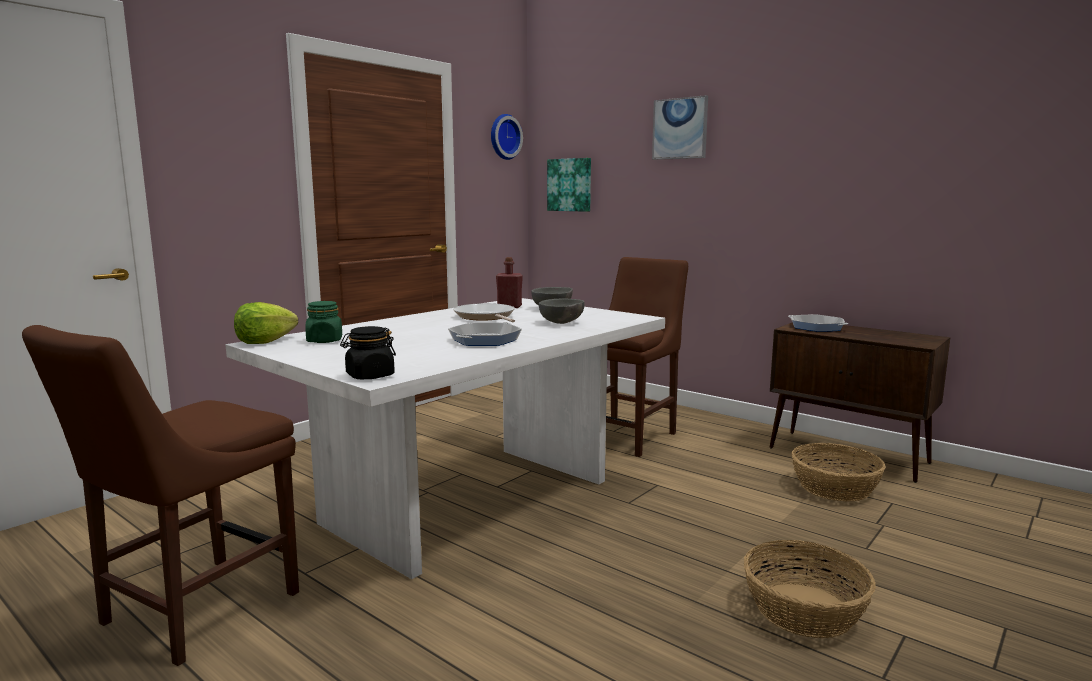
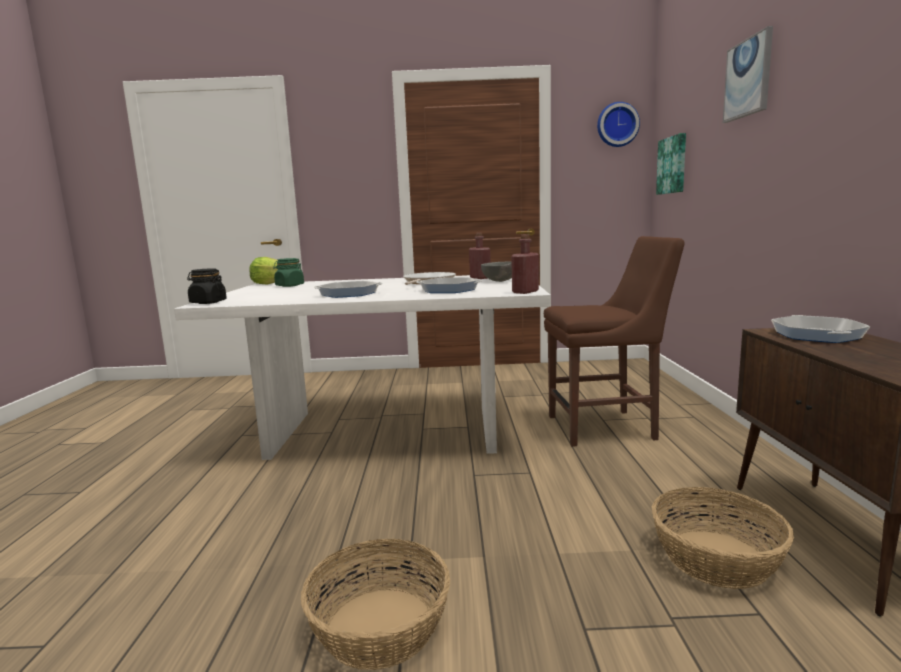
camera: 50 degrees right, 0 degrees up
(192, 611) = (180, 433): brown chair -> none
(561, 323) = (449, 290): grey bowl -> frying pan
(636, 317) = (525, 292): none -> red bottle

